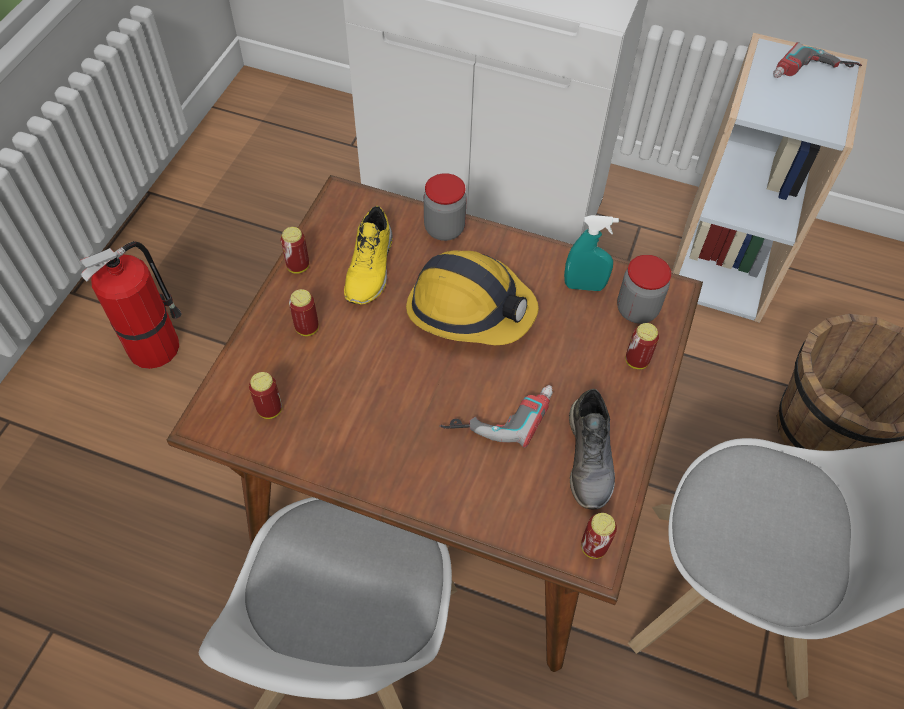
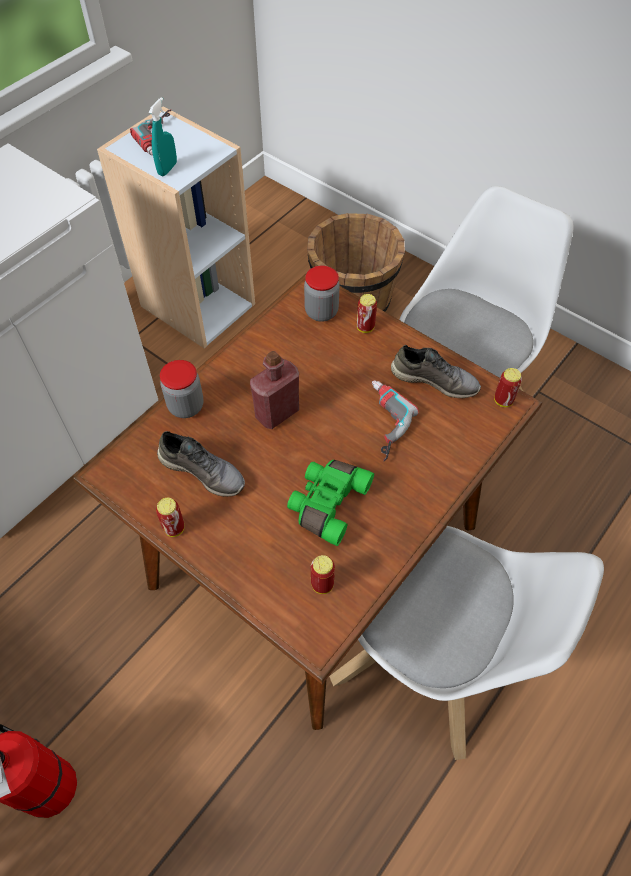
camera: 70 degrees left, 0 degrees up
(307, 328) = (247, 536): can -> none
(369, 387) = (327, 503): none -> green binoculars
(371, 268) = (203, 471): yellow shoe -> grey shoe
(469, 309) = (277, 413): hard hat -> red bottle
(584, 286) = (286, 334): turquoise spray bottle -> turquoise spray bottle (167, 169)

